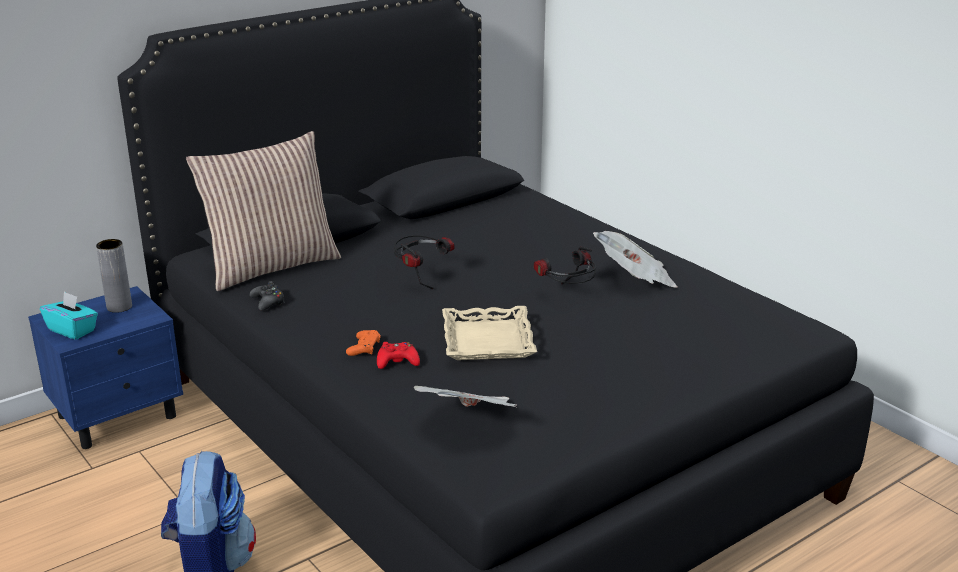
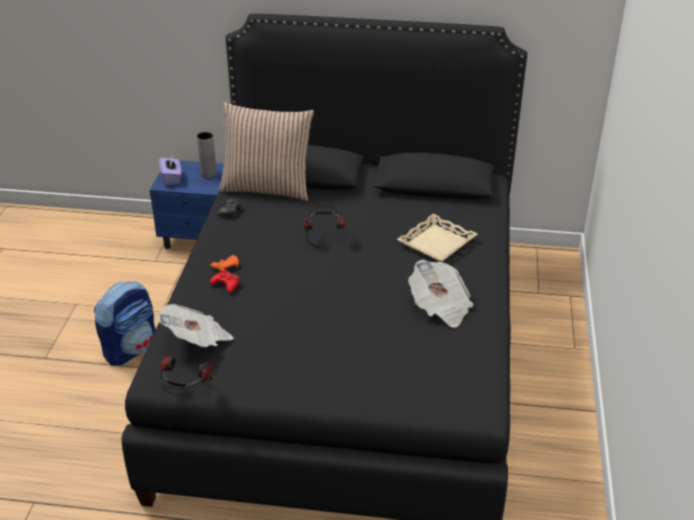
camera: 45 degrees right, 10 degrees up
(72, 330) = (171, 178): turquoise tissue box -> purple tissue box
(487, 340) = (284, 298): beige tray -> beige tray (436, 242)
(567, 296) = (379, 295): headphones -> headphones (185, 395)

